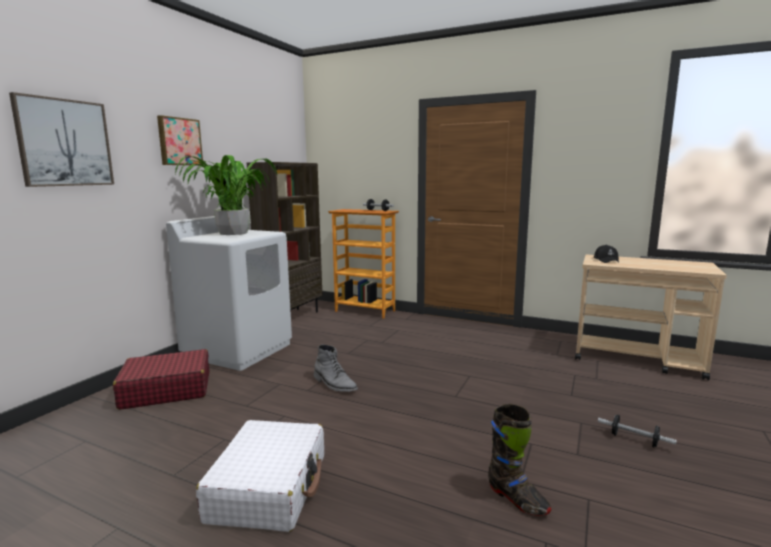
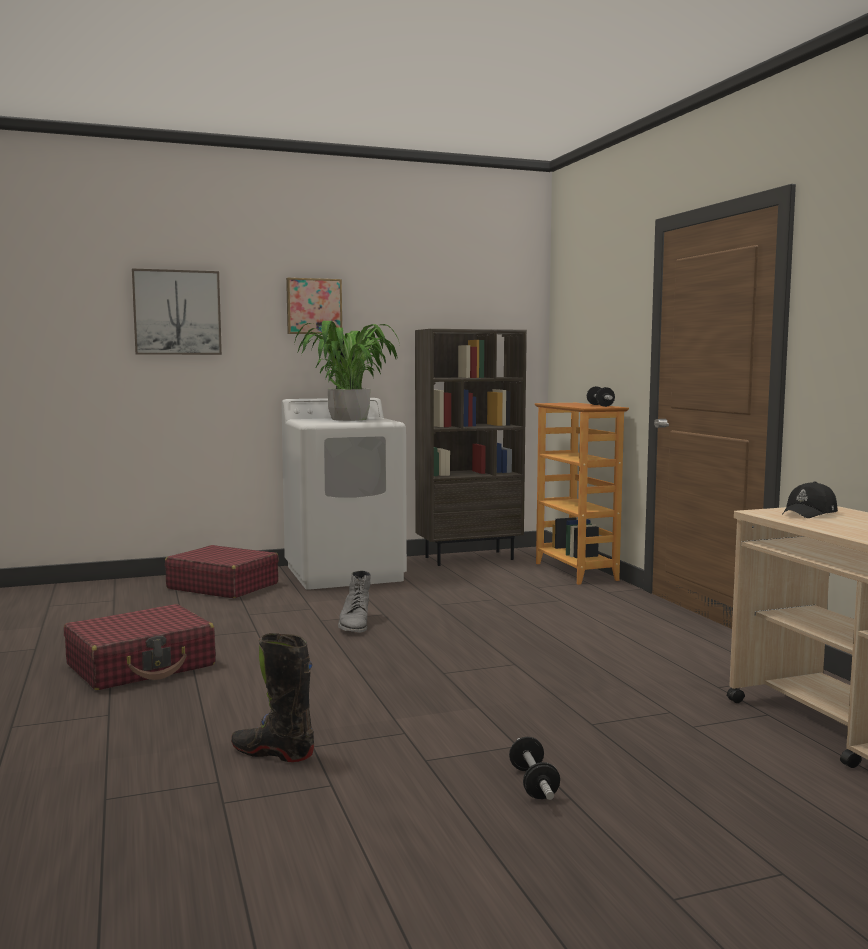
camera: 45 degrees right, 5 degrees down
(269, 487) = (141, 665): white suitcase -> red suitcase
(517, 499) = (273, 753): black boot -> black boot turned 105 degrees clockwise

